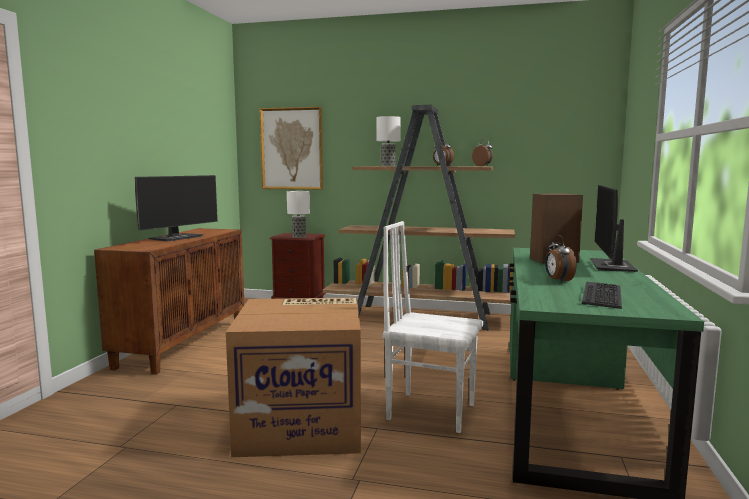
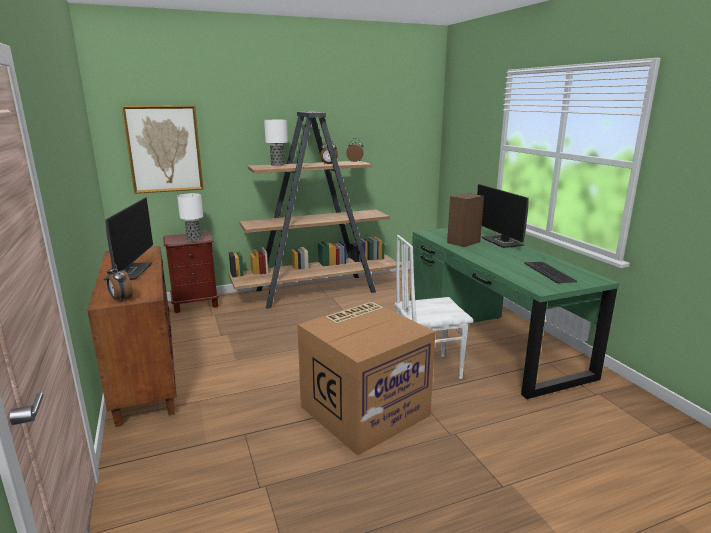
camera: 35 degrees left, 10 degrees up
(558, 281) = (505, 263): alarm clock -> alarm clock (121, 299)

